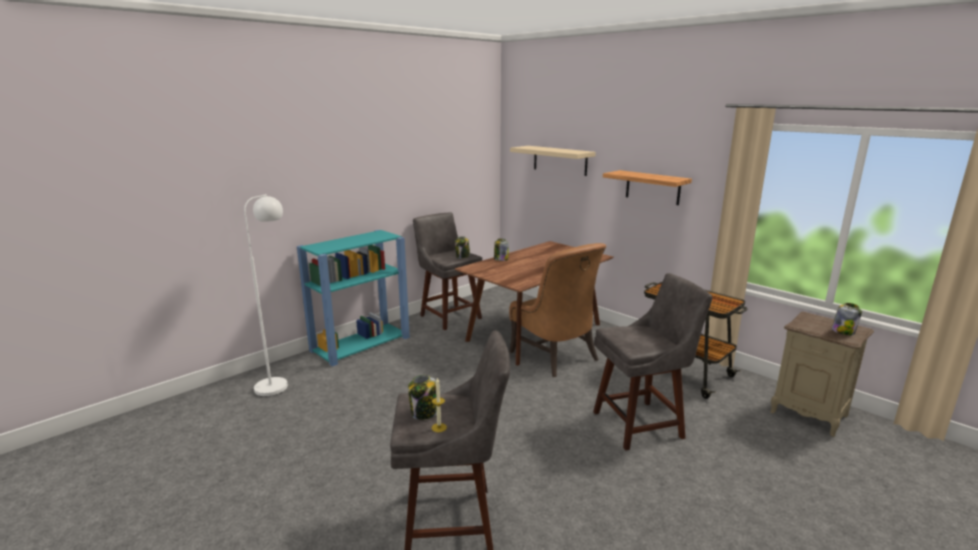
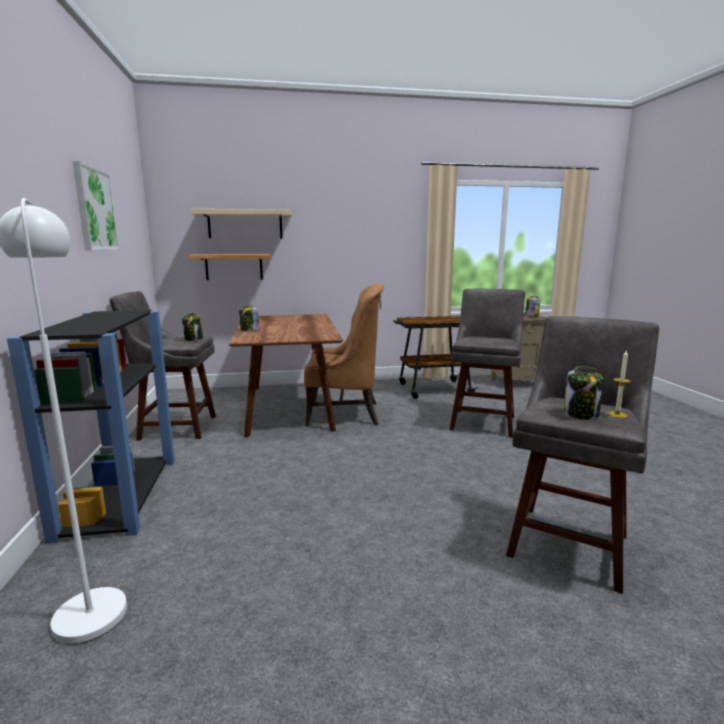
camera: 55 degrees left, 5 degrees down
(361, 344) = (121, 494): turquoise bookcase -> black bookcase
(410, 160) = (95, 209): none -> picture
(652, 187) = (357, 241): shelf -> shelf (234, 267)

